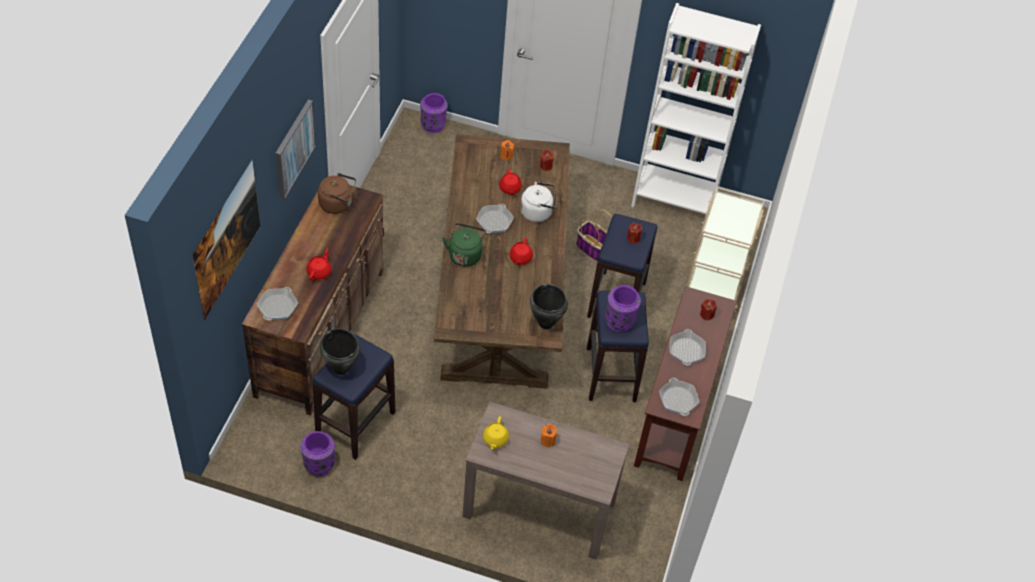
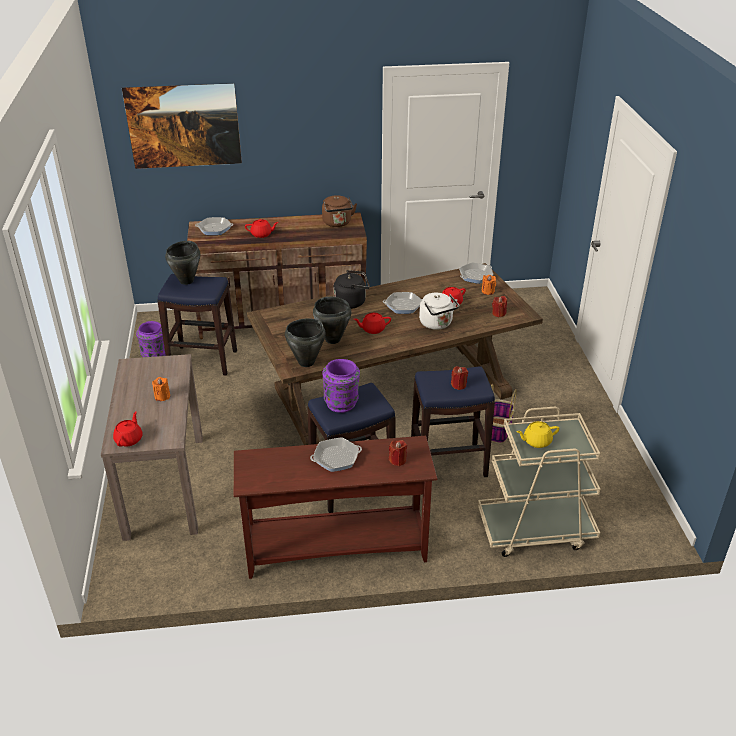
camera: 70 degrees right, 15 degrees down
(293, 148) = (313, 139): picture -> none
(433, 125) = (544, 304): purple vase -> none
(465, 254) = (352, 302): green kettle -> black kettle
(495, 439) = (148, 368): yellow teapot -> yellow teapot (536, 441)
(520, 292) = (332, 340): none -> black cooking pot
(599, 479) = (129, 439): none -> red teapot
(674, 201) = (617, 466): white bookcase -> none
(678, 399) = (264, 469): frying pan -> frying pan (475, 276)

